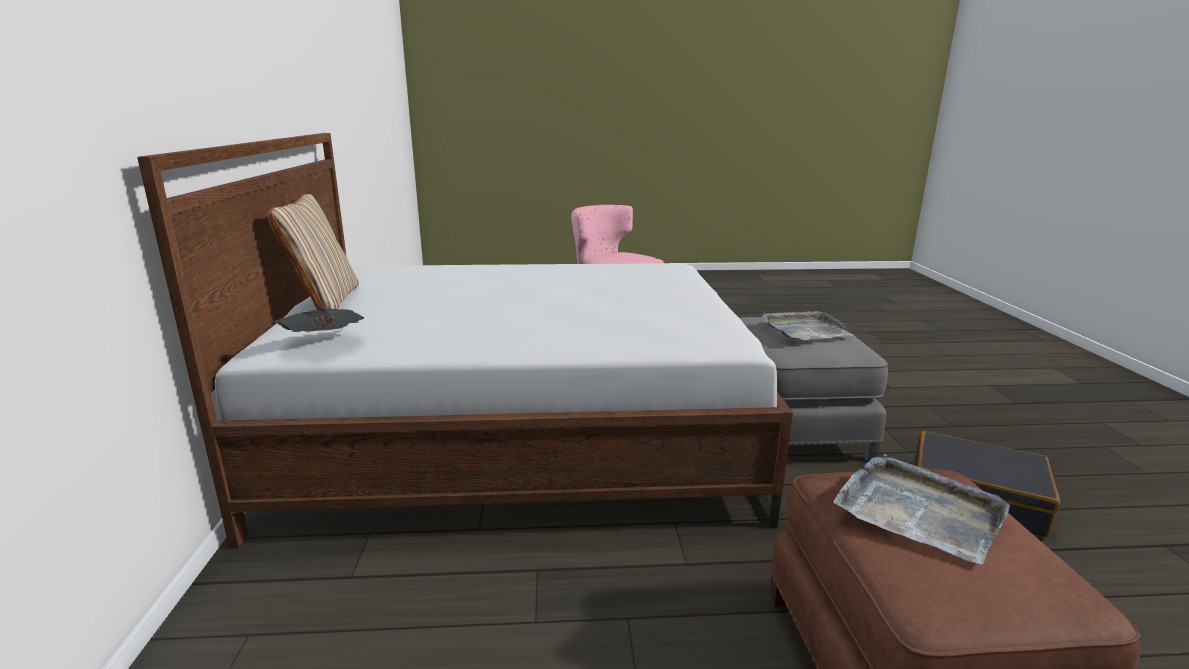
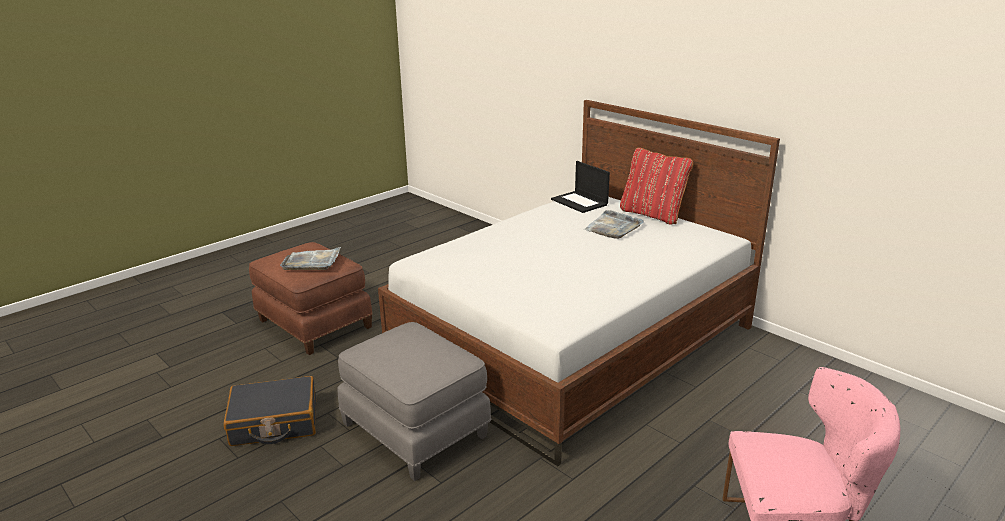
camera: 140 degrees right, 5 degrees up
(324, 301) = (652, 214): beige pillow -> red pillow
(324, 342) = (580, 202): newspaper -> laptop
(804, 329) = (410, 353): grey tray -> grey tray (613, 227)

